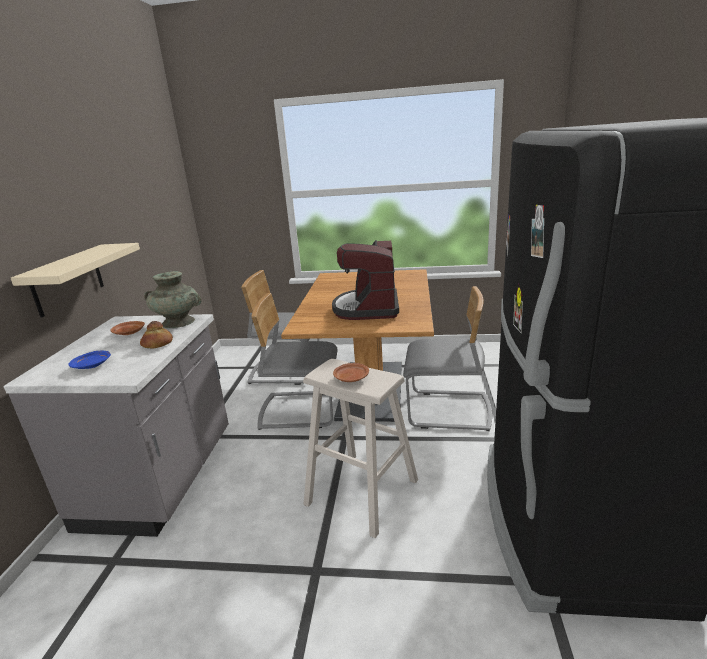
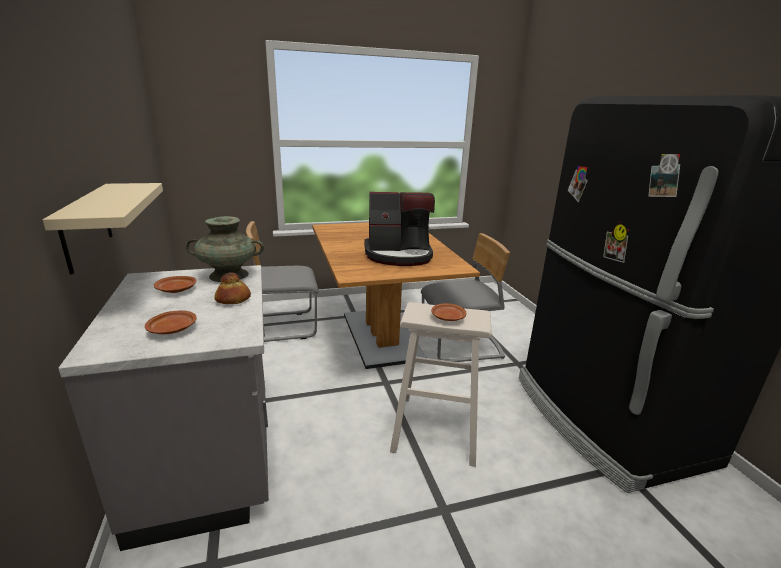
camera: 25 degrees left, 0 degrees up
(92, 365) = (173, 329): blue plate -> brown plate
(300, 410) = (323, 363): grey chair -> none
(367, 308) = (399, 255): coffee machine -> coffee machine turned 75 degrees counterclockwise

